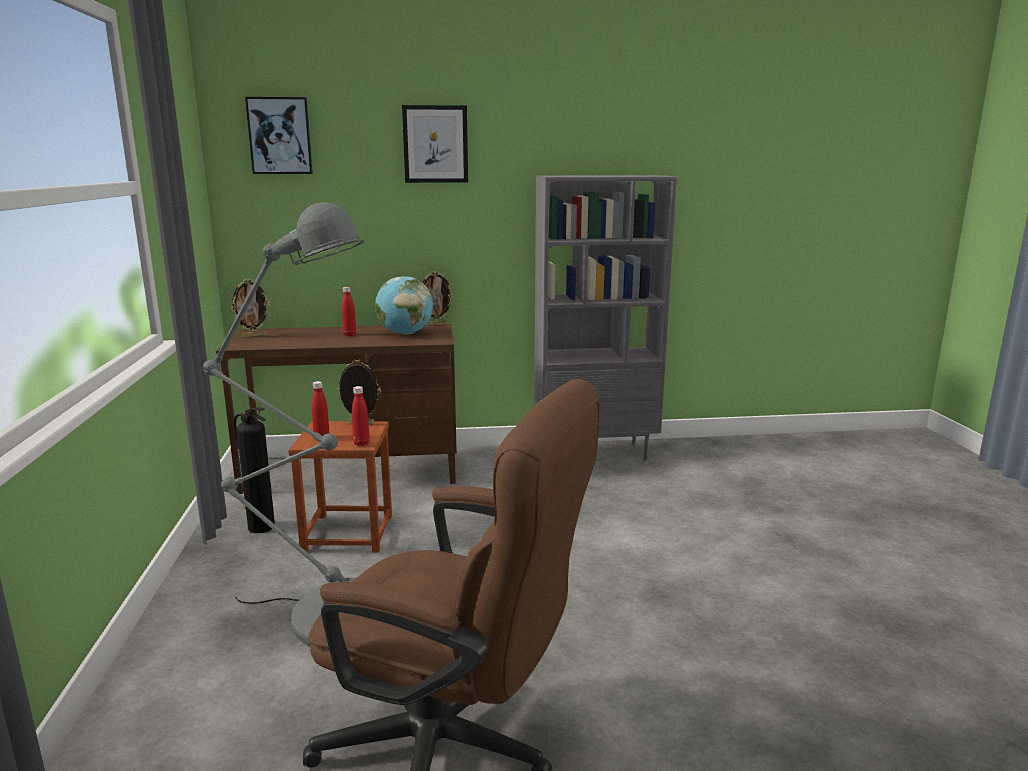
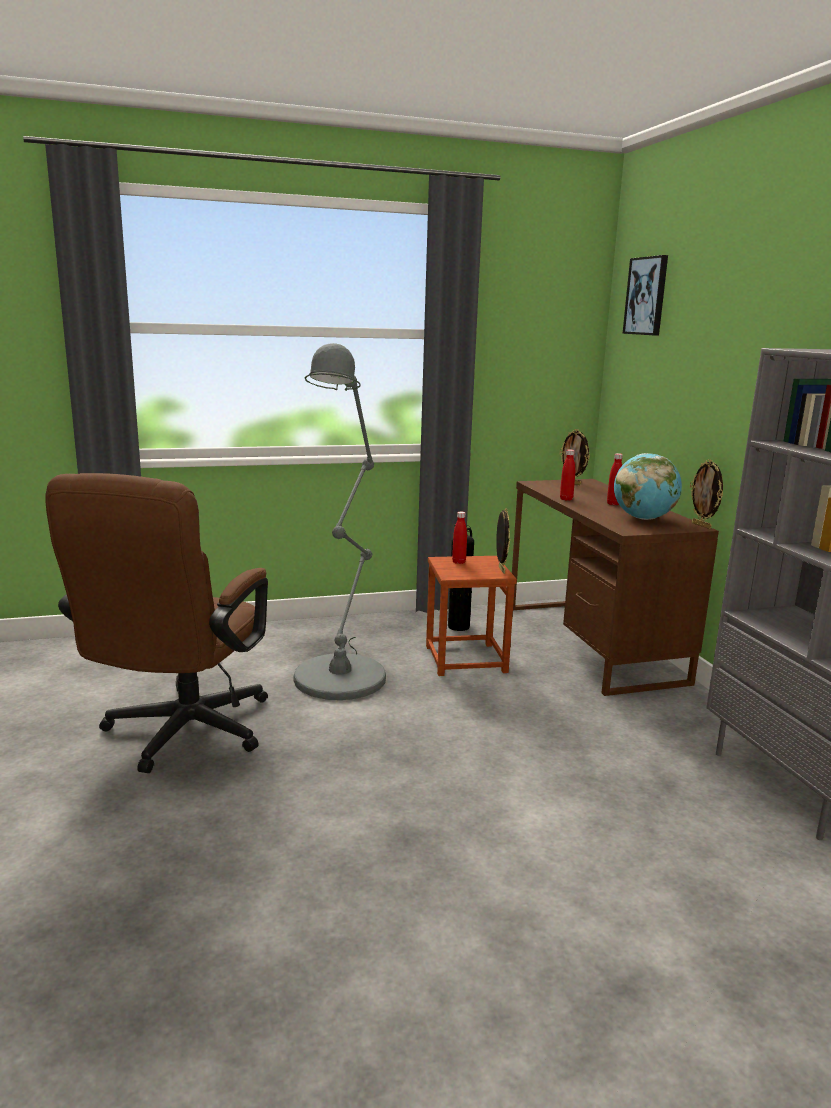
camera: 80 degrees right, 0 degrees up
(361, 443) = (452, 575): red bottle -> red bottle (566, 499)
(435, 144) = (750, 304): picture -> none

